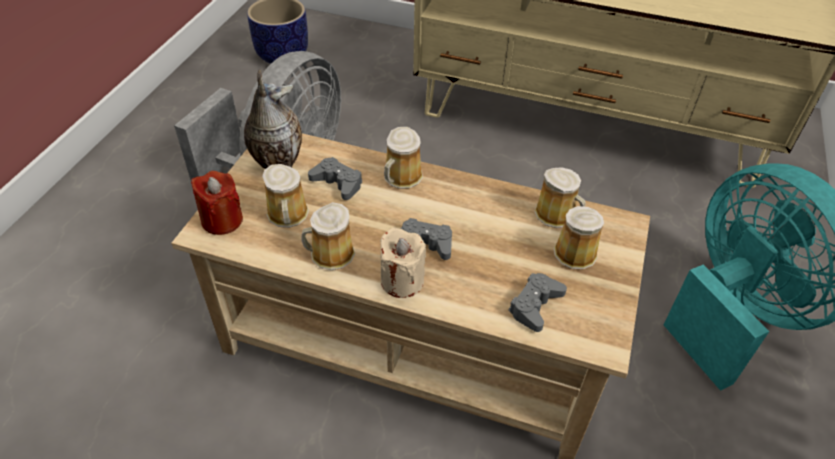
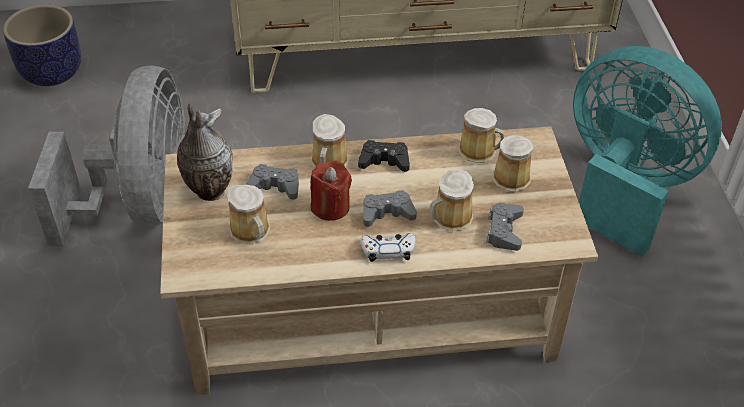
camera: 25 degrees left, 0 degrees up
(222, 220) = (193, 257): red candle -> red candle (330, 207)
(329, 254) = (312, 251): mug -> mug (450, 218)
(402, 281) = (388, 250): beige candle -> white game controller
(455, 194) = (384, 161): none -> black game controller

